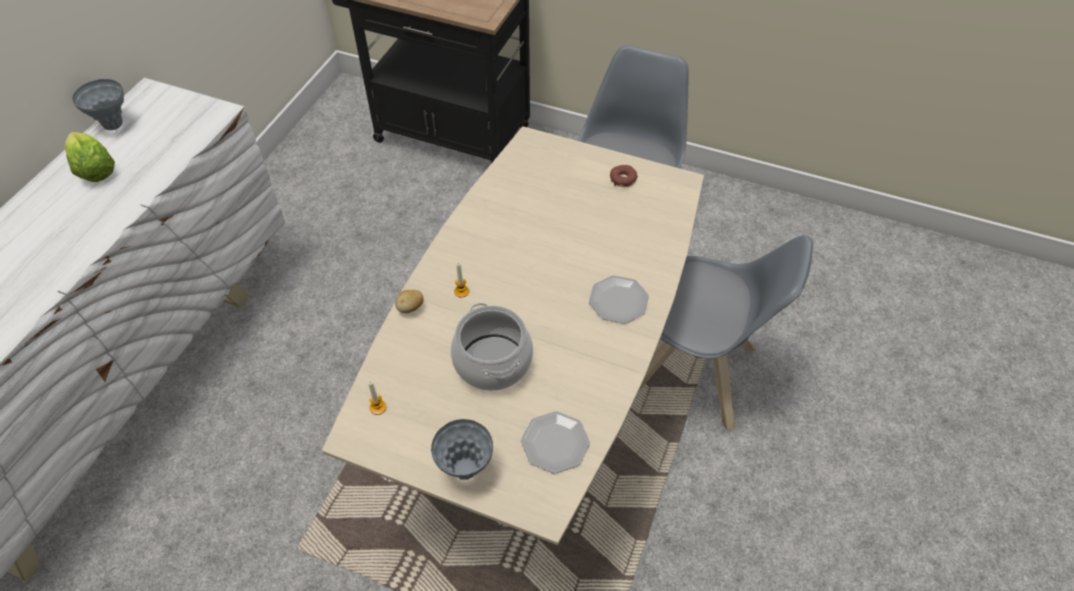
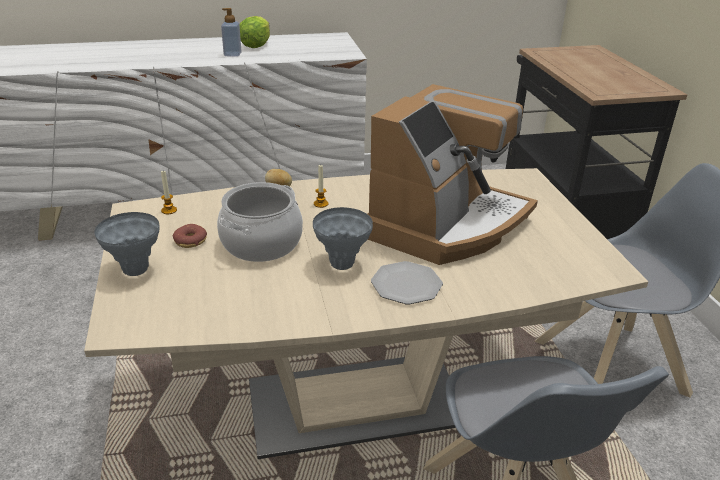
camera: 55 degrees right, 20 degrees down
(102, 204) = (232, 54): none -> soap dispenser
(113, 125) = (298, 38): grey vase -> grey vase (342, 264)
(555, 443) = (199, 308): plate -> none
(559, 231) = (446, 224): none -> coffee machine
(623, 179) = (560, 235): donut -> donut (190, 241)

